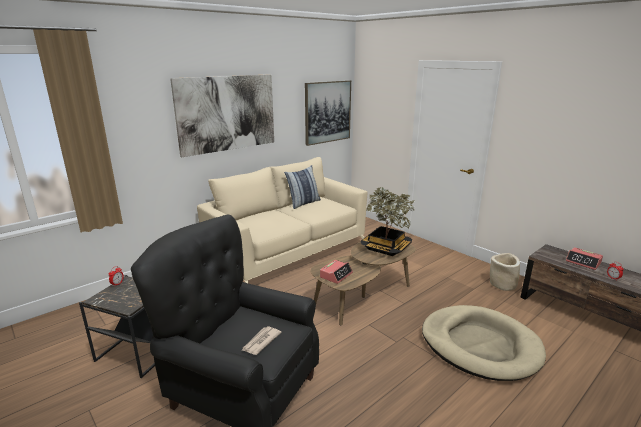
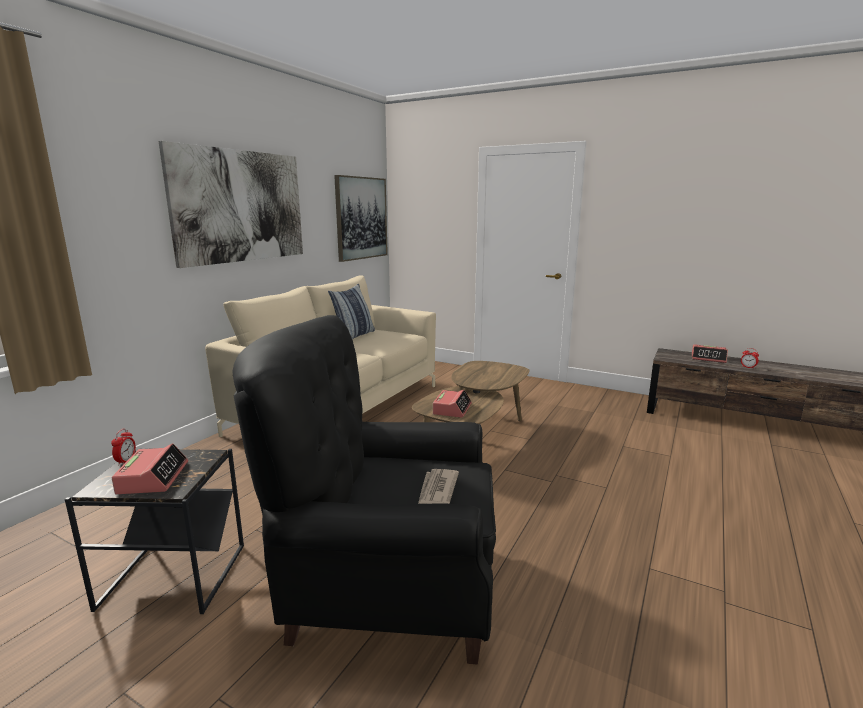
camera: 20 degrees left, 5 degrees down
(123, 298) = (153, 478): none -> alarm clock
(385, 248) = (493, 372): potted plant -> none
(479, 345) = (645, 466): beige dog bed -> none
(502, 284) = (619, 403): beige planter -> none

